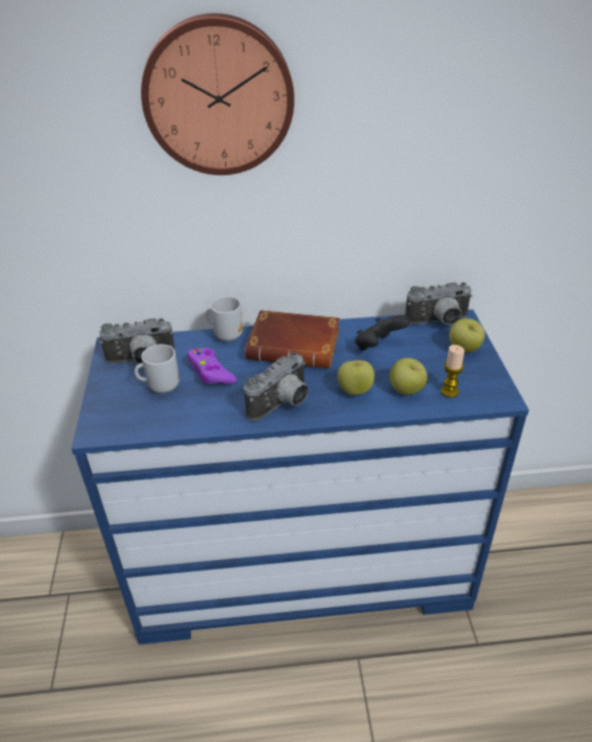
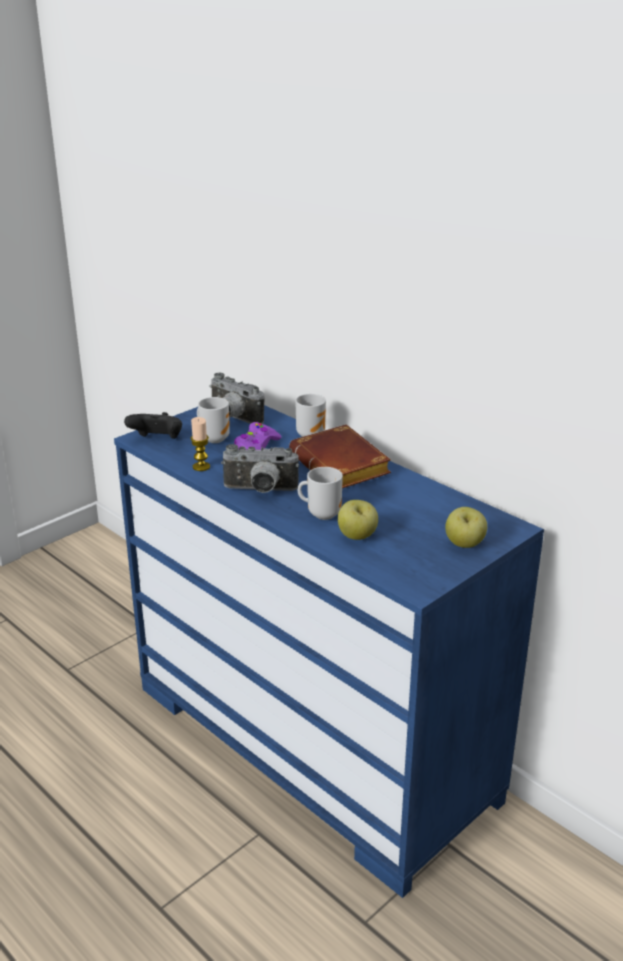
camera: 50 degrees right, 10 degrees down
(218, 96) = (345, 203): wall clock -> none
(355, 390) = (322, 514): apple -> mug
(378, 347) = (399, 502): black game controller -> black game controller (157, 441)
(439, 322) = (486, 518): camera -> none
(449, 391) = (387, 558): candle -> candle (201, 467)

